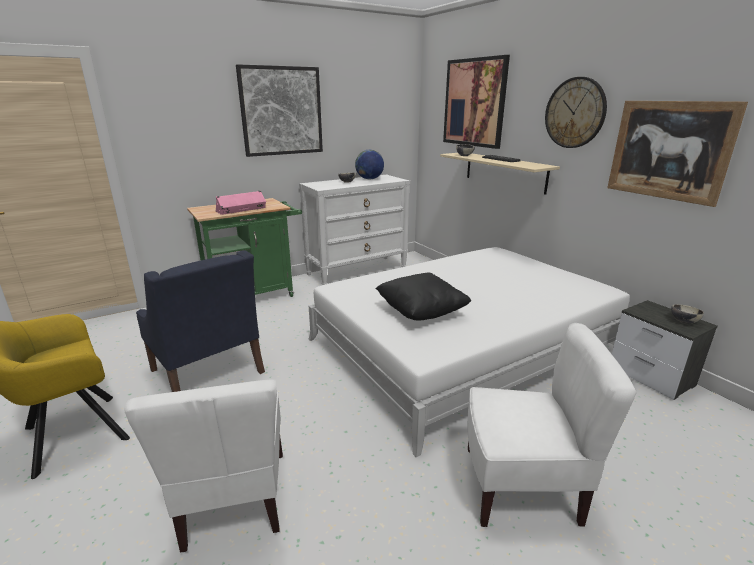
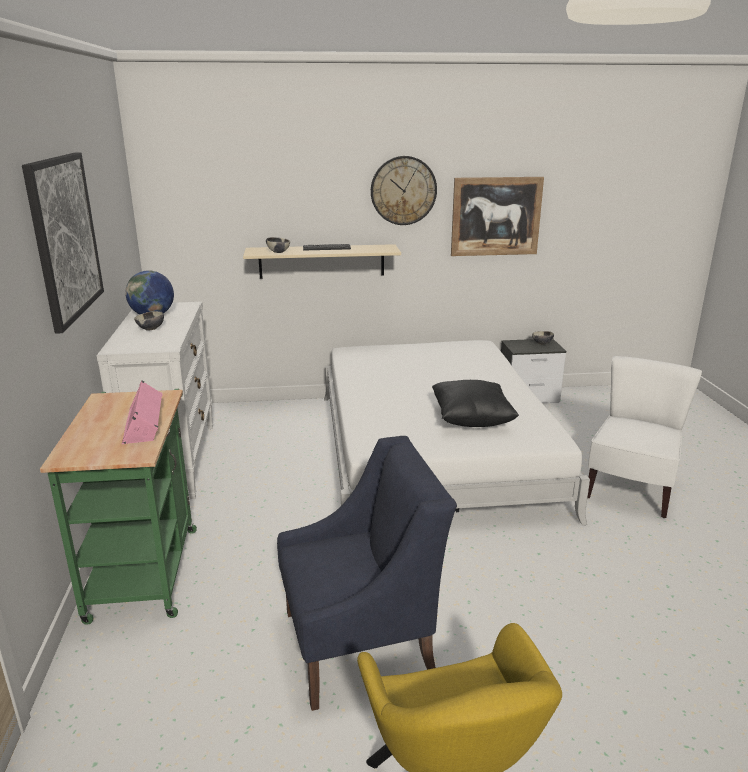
camera: 65 degrees left, 0 degrees up
(234, 499) = (616, 642): white chair -> none
(474, 103) = (255, 184): picture -> none

